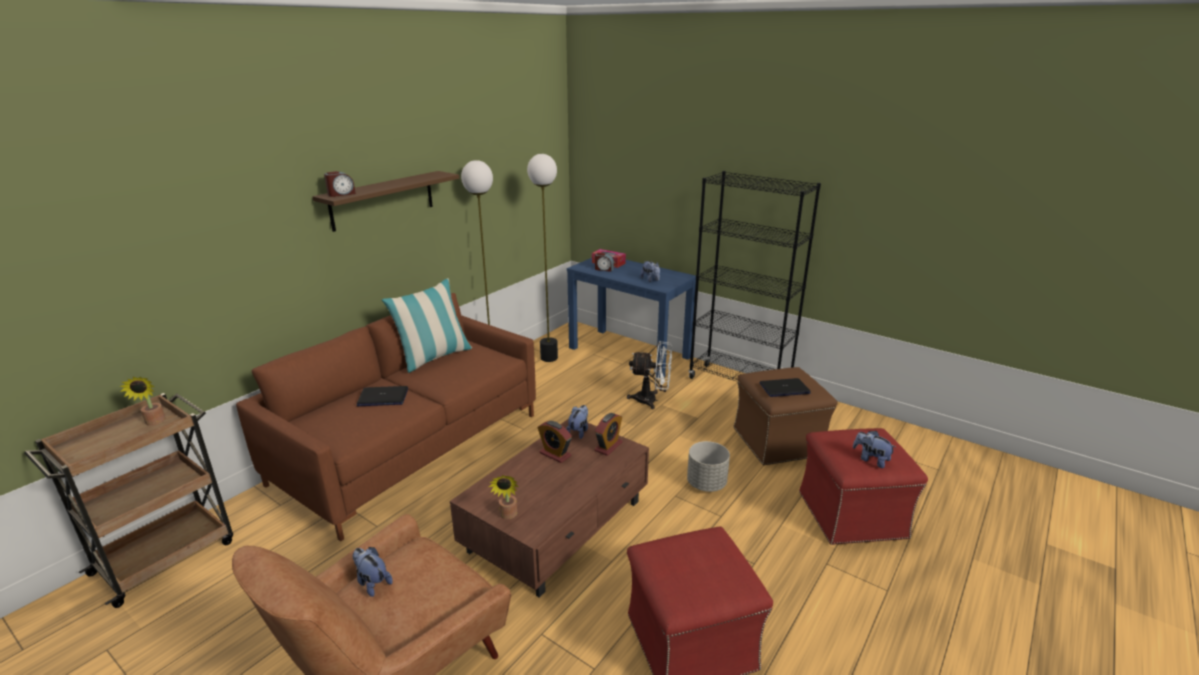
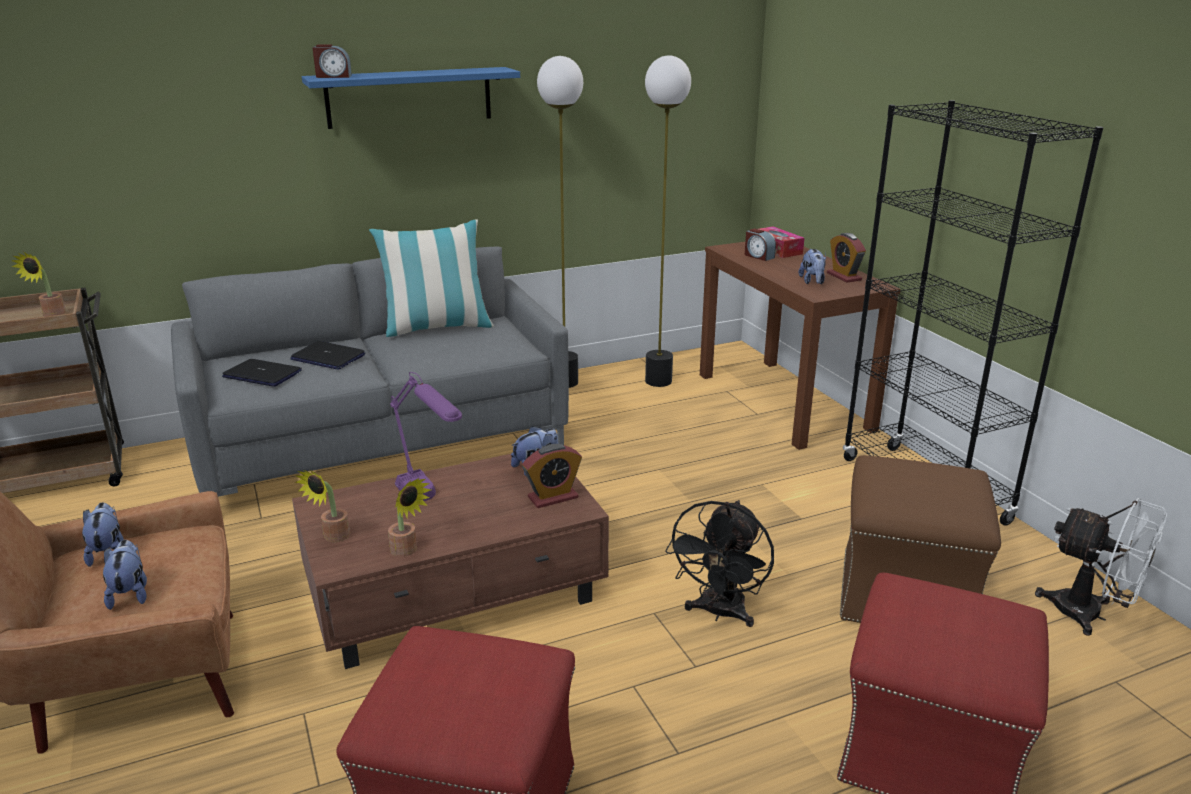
camera: 30 degrees right, 0 degrees up
(383, 200) = (409, 97): brown shelf -> blue shelf
(410, 448) = (381, 443): brown sofa -> grey sofa
(542, 474) = (429, 504): none -> purple table lamp
(555, 454) = (472, 485): alarm clock -> alarm clock (844, 276)
(563, 507) = (407, 551): none -> potted plant
(629, 352) = (784, 401): blue console table -> brown console table
(651, 400) = (752, 474): white fan -> white fan (1090, 615)
(706, 483) = (719, 613): grey planter -> black fan
(784, 388) = (909, 494): laptop -> laptop (263, 374)
(871, 459) = (944, 648): plush toy -> plush toy (130, 593)

